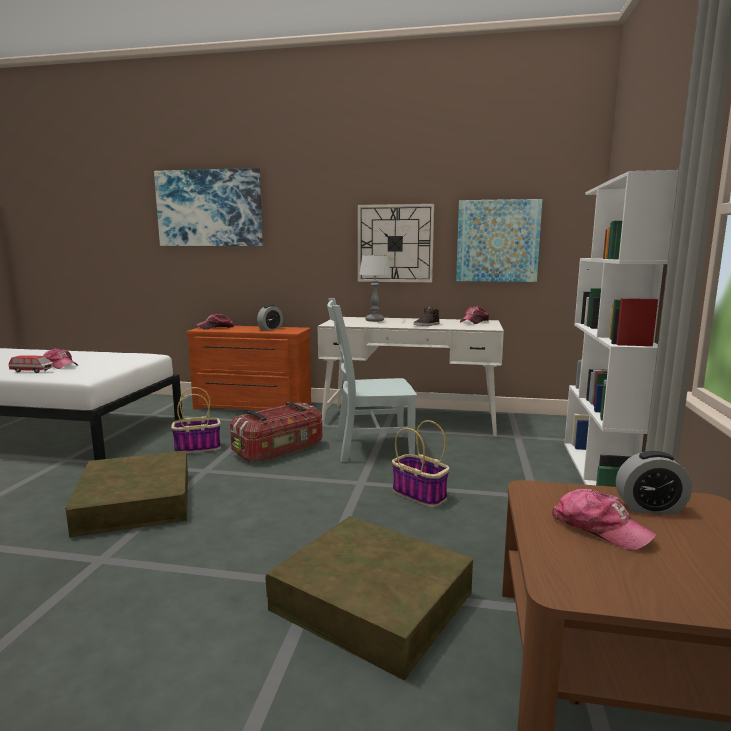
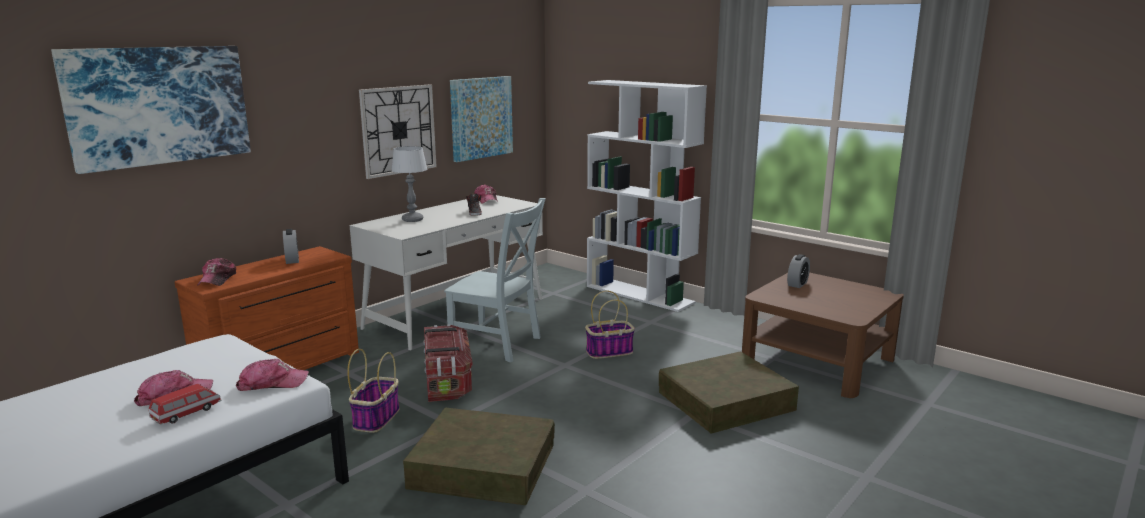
camera: 60 degrees left, 5 degrees up
(369, 448) = (498, 344): grey chair -> grey chair turned 90 degrees counterclockwise
(599, 528) = (810, 298): cap -> cap (272, 383)

